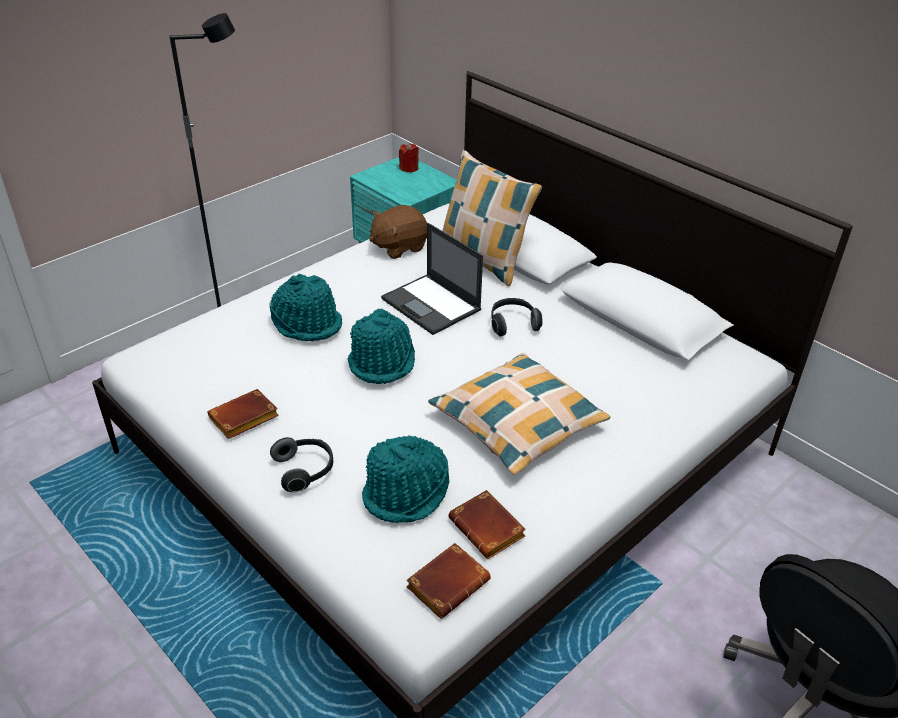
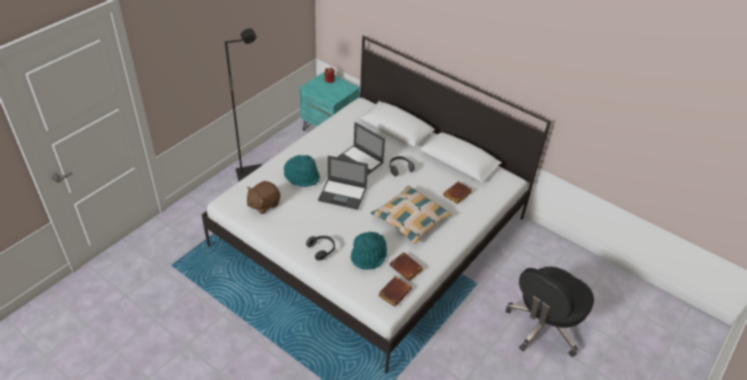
camera: 10 degrees left, 5 degrees up
(243, 420) = (287, 229): brown book -> brown book (457, 195)
(382, 362) = (343, 194): turquoise hat -> laptop
(398, 247) = (335, 129): brown plush toy -> brown plush toy (263, 204)
(483, 260) = (379, 134): pillow -> none

